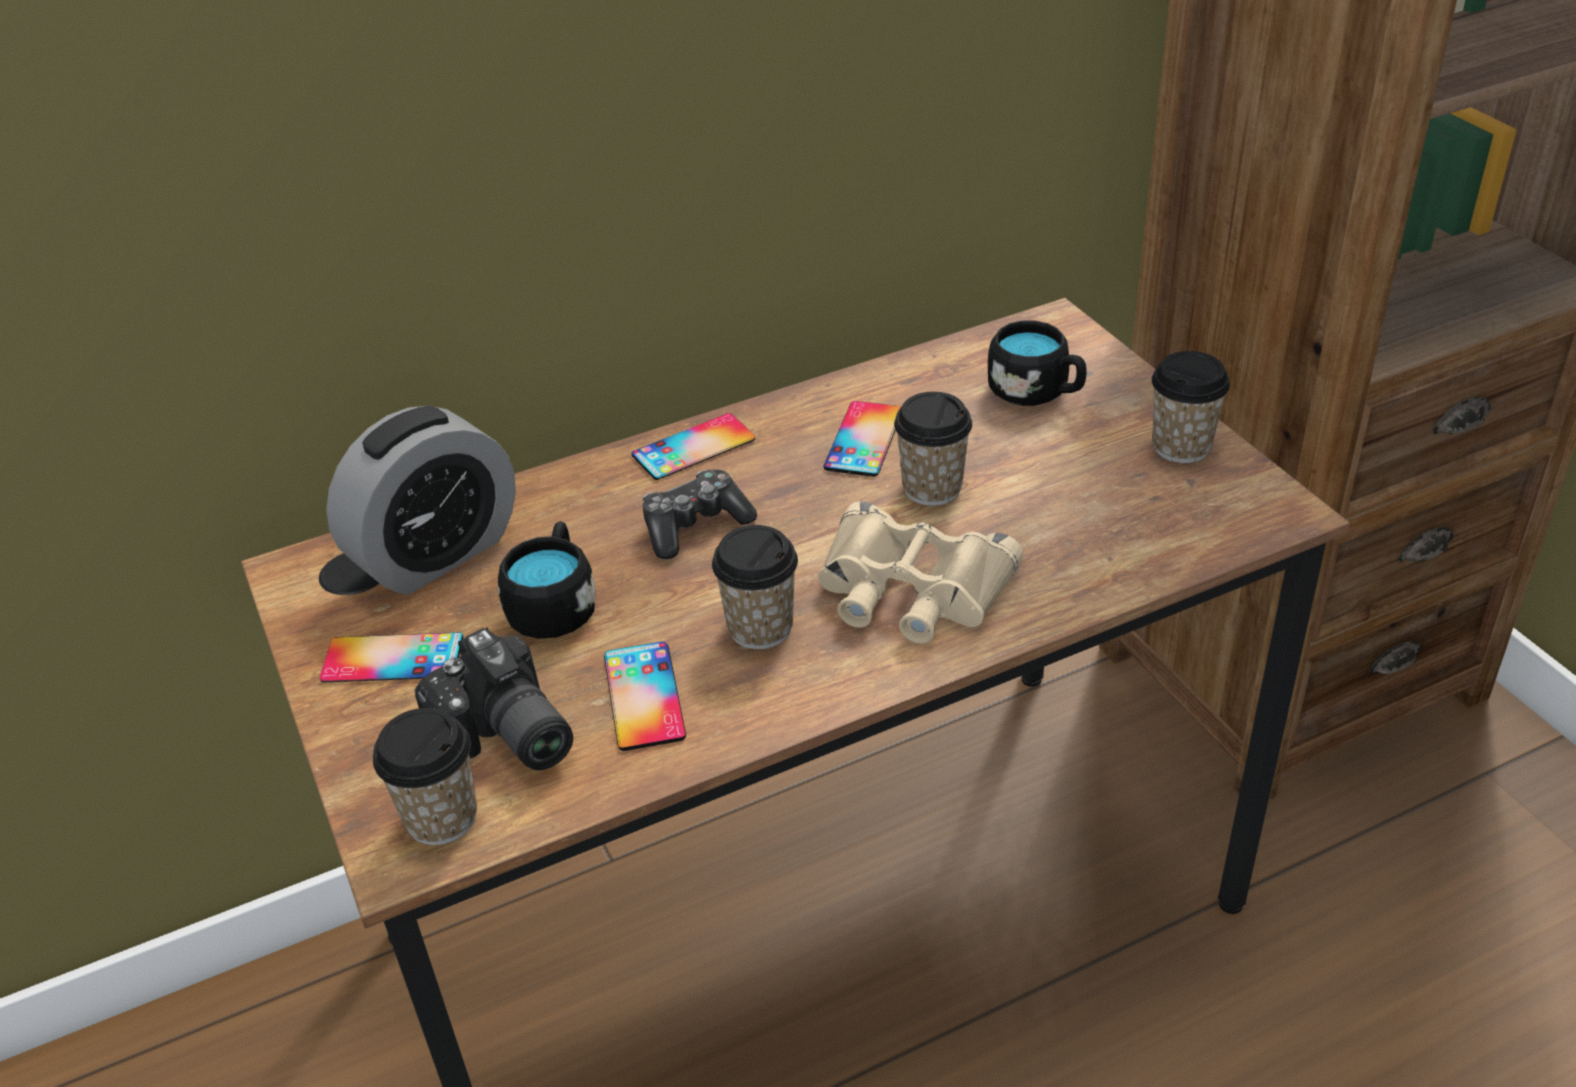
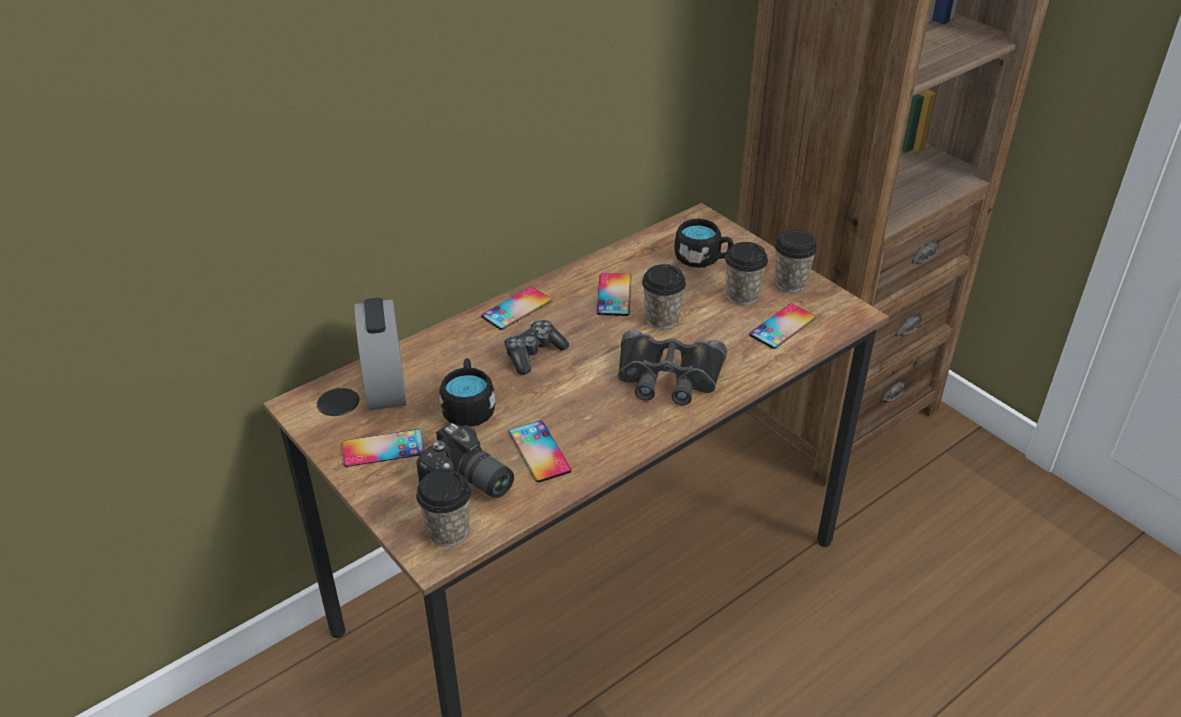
camera: 15 degrees left, 0 degrees up
(437, 554) = (385, 386): alarm clock -> alarm clock turned 135 degrees clockwise
(760, 628) = (591, 407): cup -> cup (742, 295)
(910, 590) = (668, 377): beige binoculars -> black binoculars
(1143, 522) = (782, 326): none -> phone

